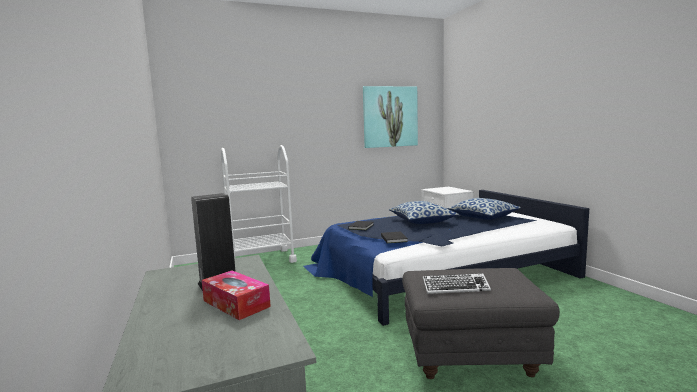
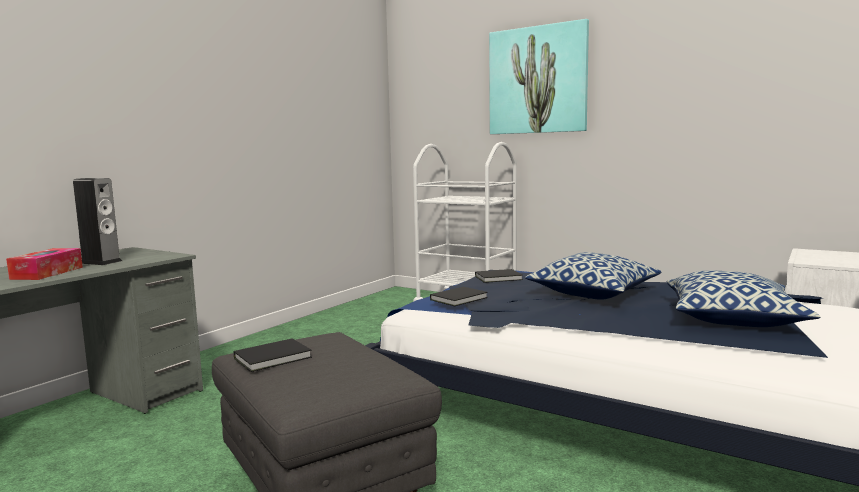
camera: 55 degrees right, 0 degrees up
(390, 117) = (738, 88): picture -> picture (538, 80)
(455, 287) = (275, 358): keyboard -> black book

